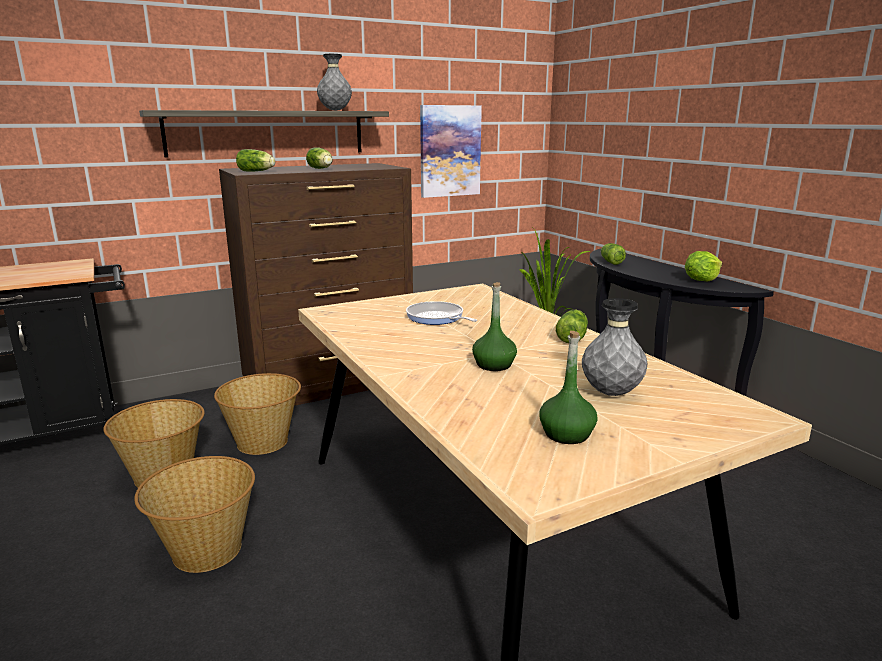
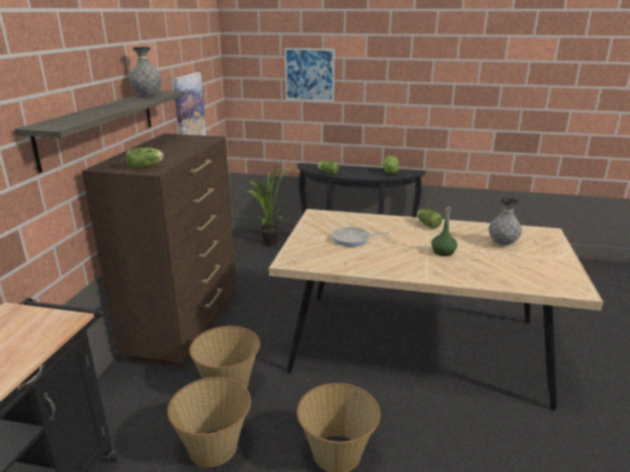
camera: 50 degrees left, 5 degrees up
(321, 169) = (173, 151): lettuce -> none
(567, 434) = (535, 267): green bottle -> none
(634, 116) = (309, 74): none -> picture

